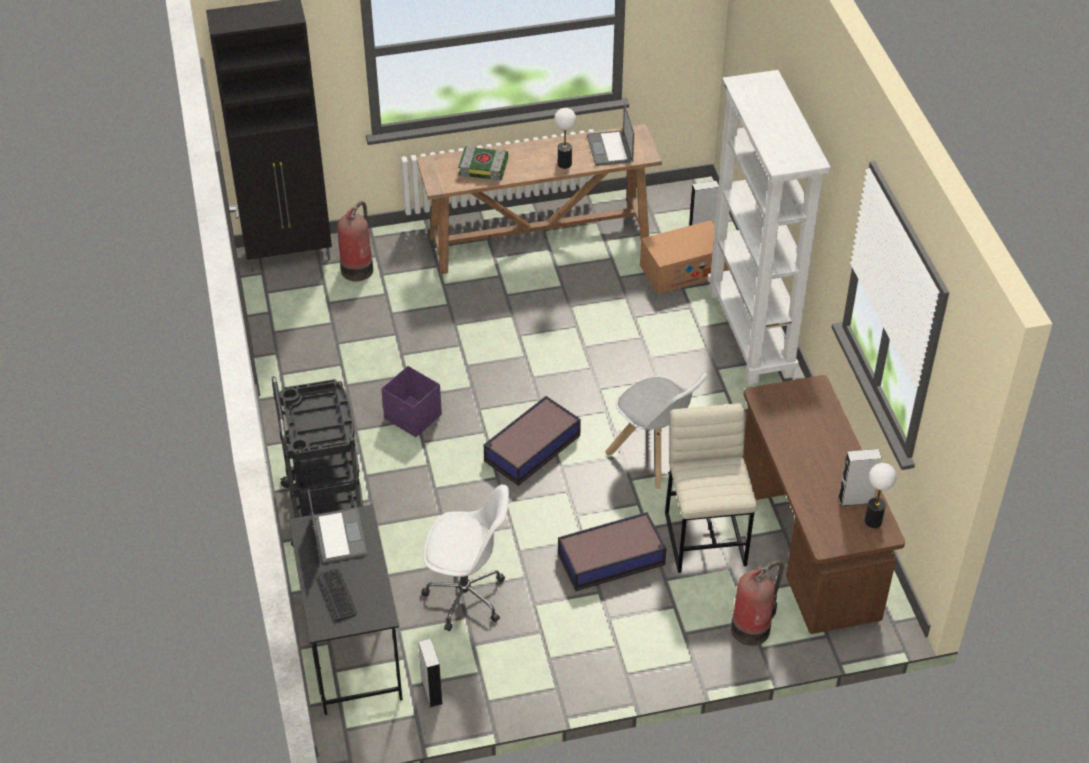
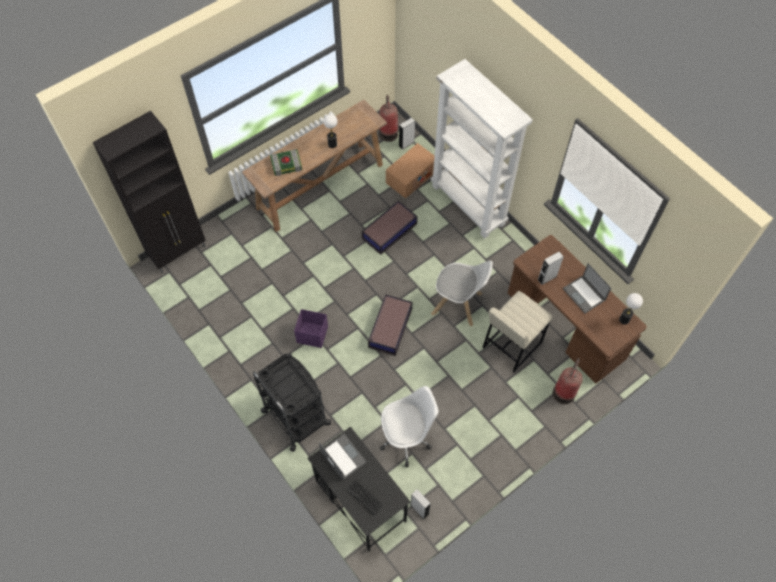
camera: 25 degrees left, 15 degrees up
(358, 268) = (225, 246): fire extinguisher -> fire extinguisher (388, 133)
(610, 149) = (353, 124): laptop -> laptop (584, 294)
(612, 559) = (471, 381): storage box -> storage box (390, 231)
(704, 537) = (511, 346): beige chair -> beige chair turned 105 degrees counterclockwise
(855, 499) = (608, 309): grey speaker -> grey speaker (547, 278)

